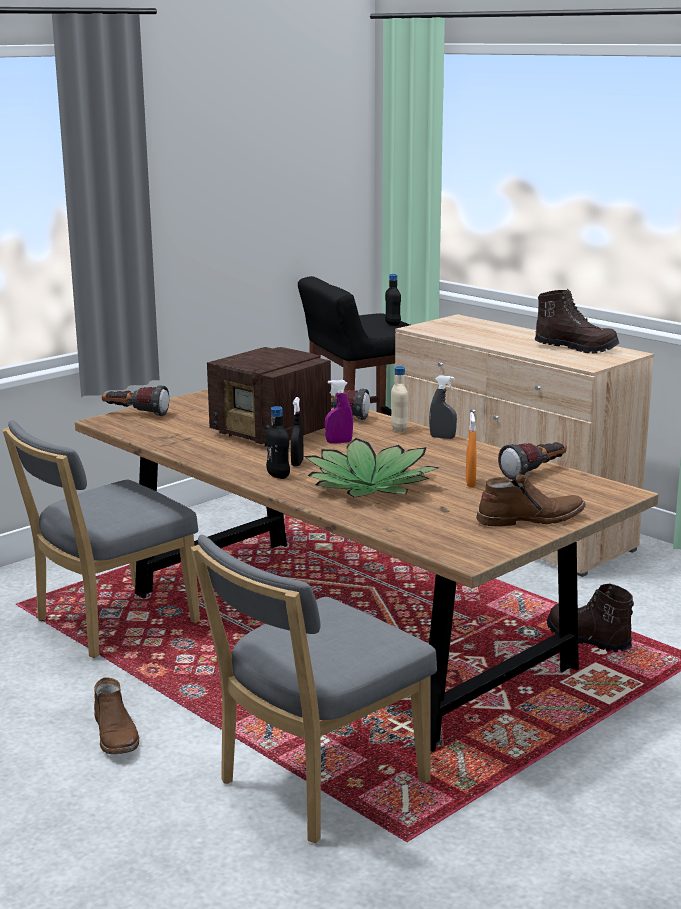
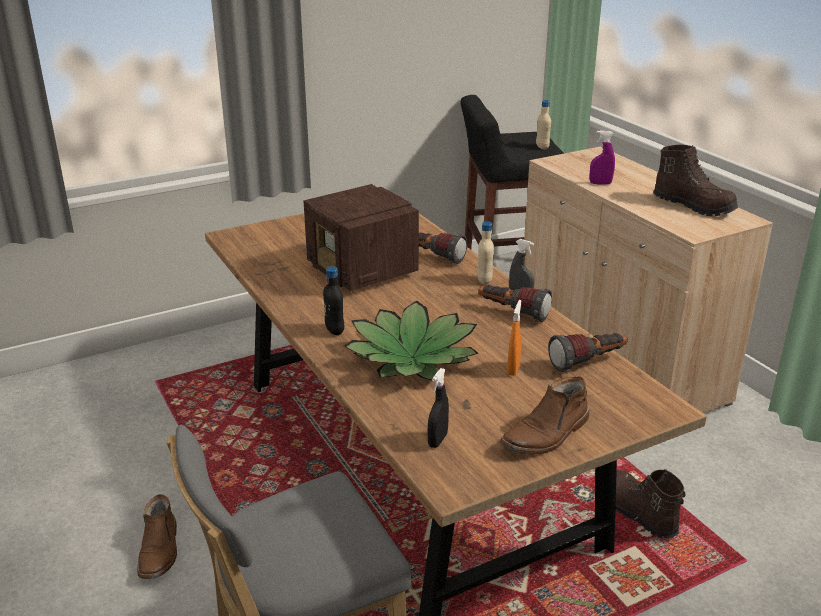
camera: 15 degrees right, 10 degrees up
(109, 623) = (218, 416): grey chair -> none
(135, 414) = (260, 230): flashlight -> flashlight (512, 313)
(297, 463) = (362, 315): black spray bottle -> black spray bottle (437, 440)
(339, 442) = (417, 291): purple spray bottle -> purple spray bottle (600, 183)
(392, 324) = (542, 147): black bottle -> beige bottle
(529, 519) = (546, 434): brown boot -> brown boot turned 135 degrees clockwise

